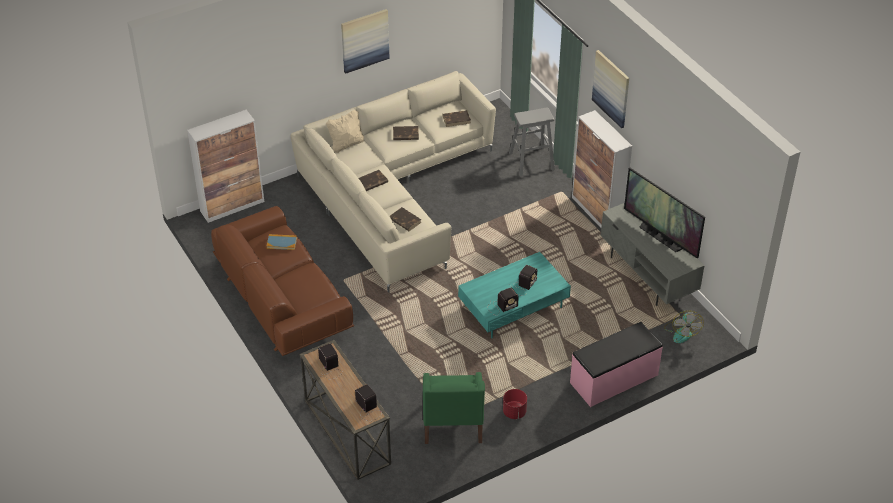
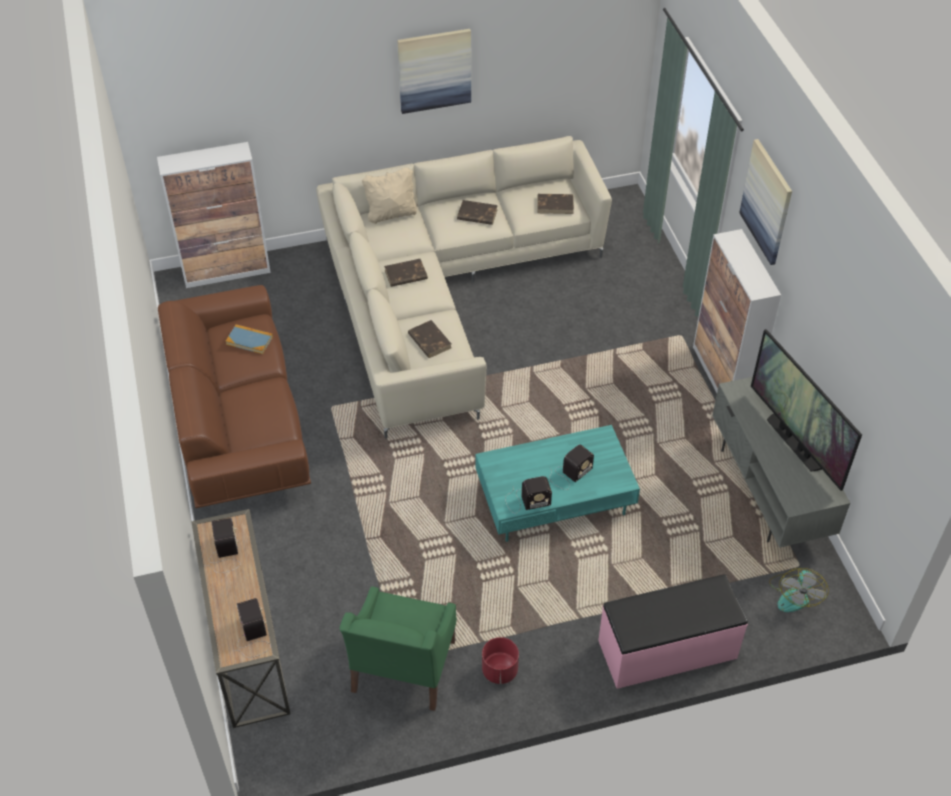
camera: 15 degrees right, 5 degrees up
(531, 161) = (652, 282): grey stool -> none

